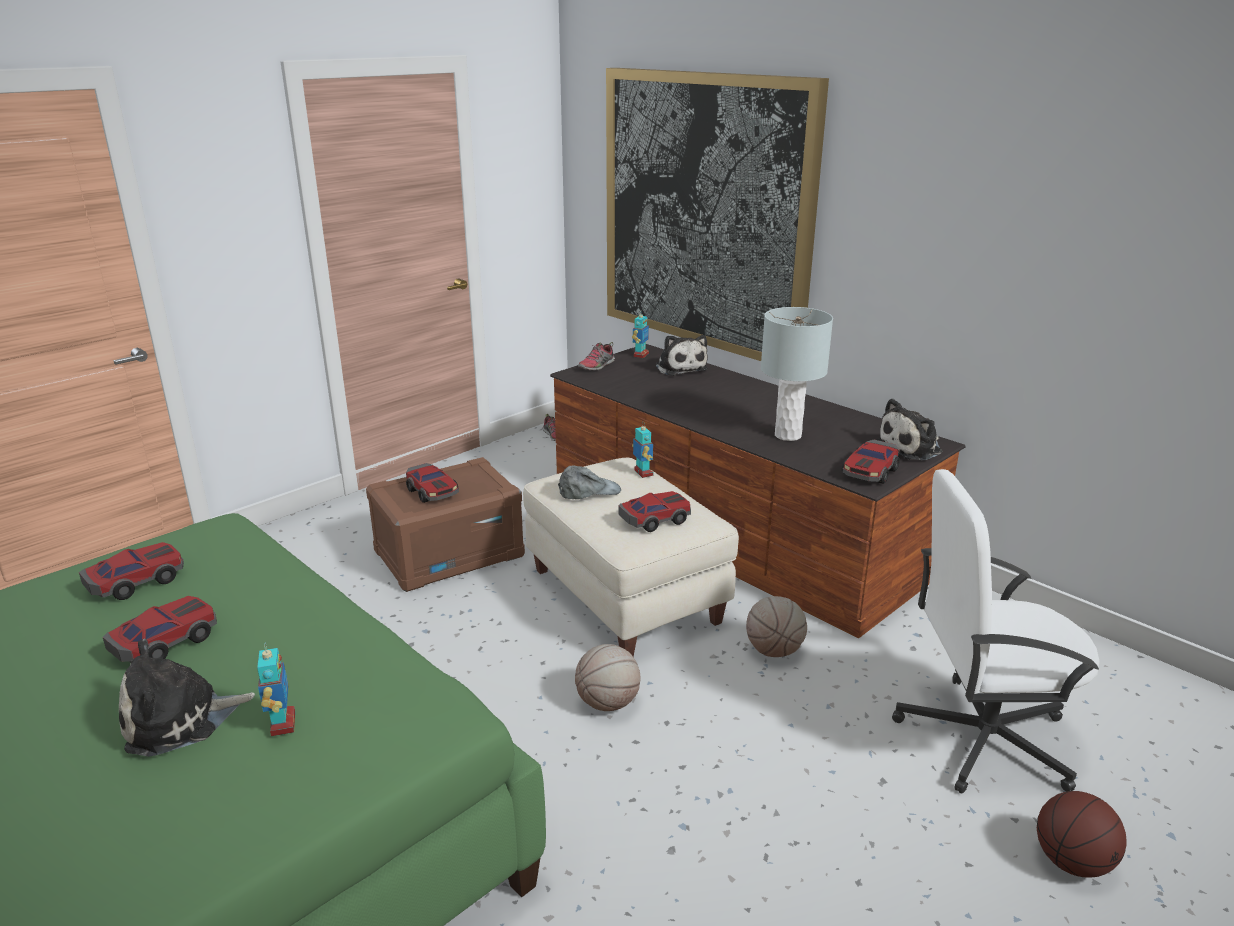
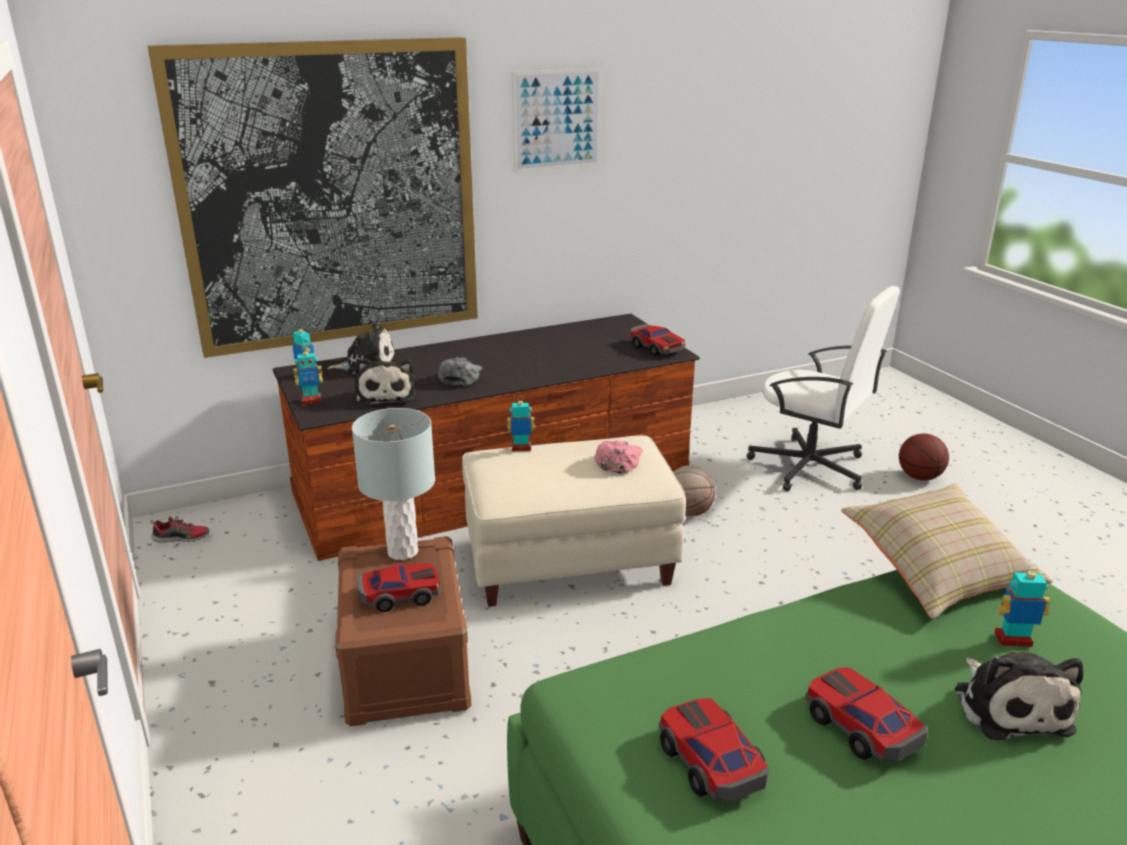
camera: 70 degrees left, 0 degrees up
(416, 680) = (938, 572): none -> beige pillow
(589, 490) = (540, 479): grey cap -> grey cap (460, 376)
(597, 366) = (311, 400): shoe -> toy robot
(608, 703) = (727, 606): basketball -> none
(654, 519) = (618, 459): toy car -> pink cap
(787, 435) = (570, 358): grey table lamp -> grey table lamp (402, 552)
(912, 448) = (626, 327): plush toy -> plush toy (386, 395)
(916, 184) = (557, 120): none -> picture
(981, 737) = (810, 467): white office chair -> white office chair turned 75 degrees counterclockwise

